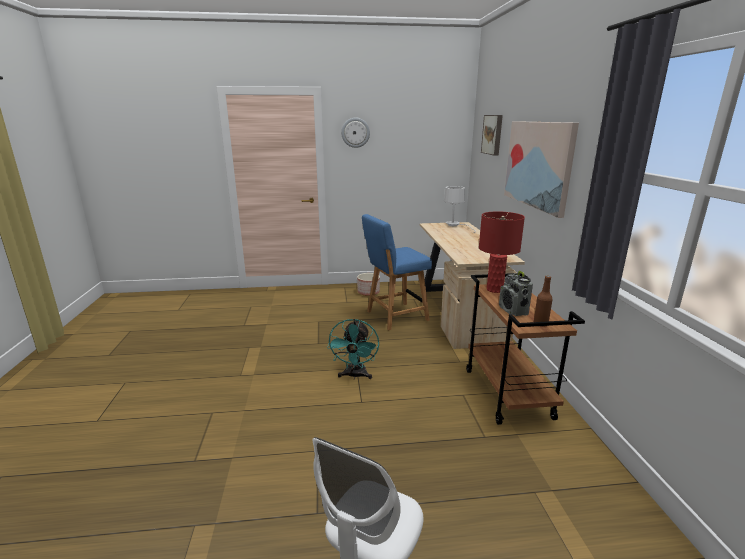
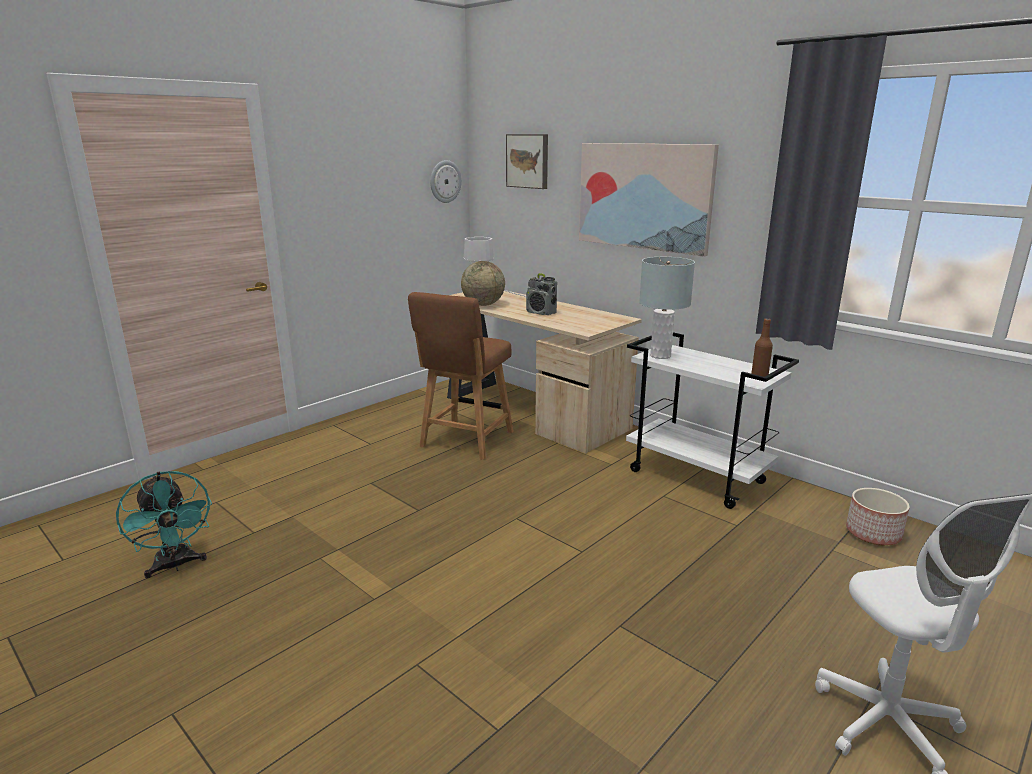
camera: 40 degrees left, 0 degrees up
(355, 132) = (319, 163): wall clock -> wall clock (445, 181)
(355, 376) = (529, 527): turquoise fan -> turquoise fan (175, 565)
(368, 292) = (381, 421): planter -> planter (872, 533)
(394, 316) = (465, 441): blue chair -> brown chair
(439, 232) = (483, 304): none -> globe
(494, 289) = (660, 356): red table lamp -> grey table lamp
(508, 394) = (698, 477): brown cart -> white cart
(513, 311) = (717, 371): radio -> radio (541, 313)

